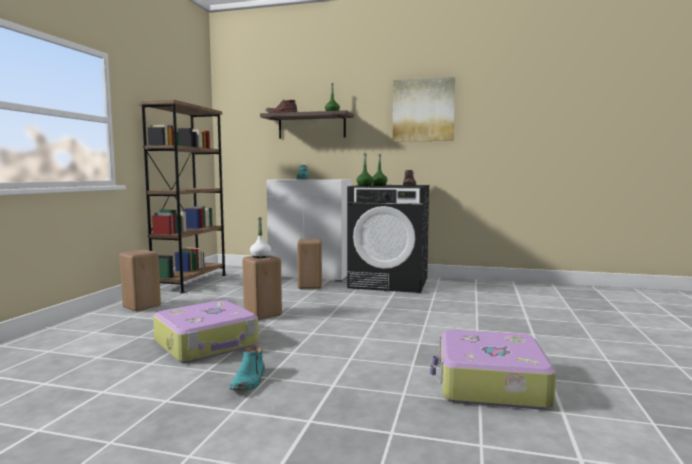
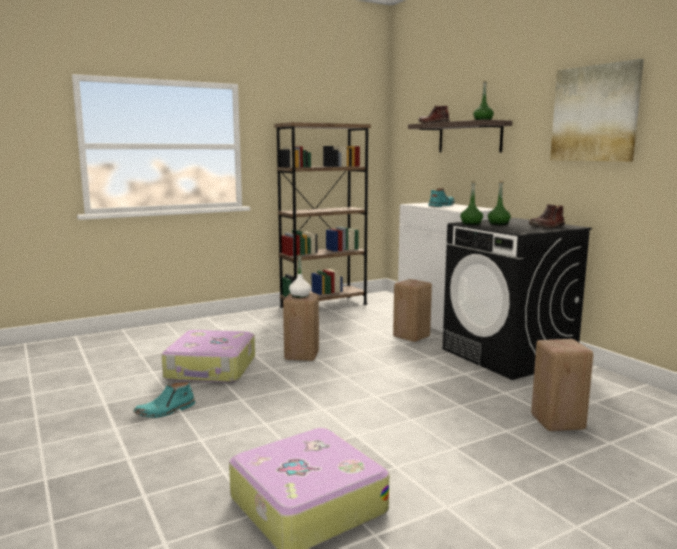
camera: 45 degrees right, 5 degrees up
(142, 306) = (244, 320): beige stool -> beige stool (558, 421)

